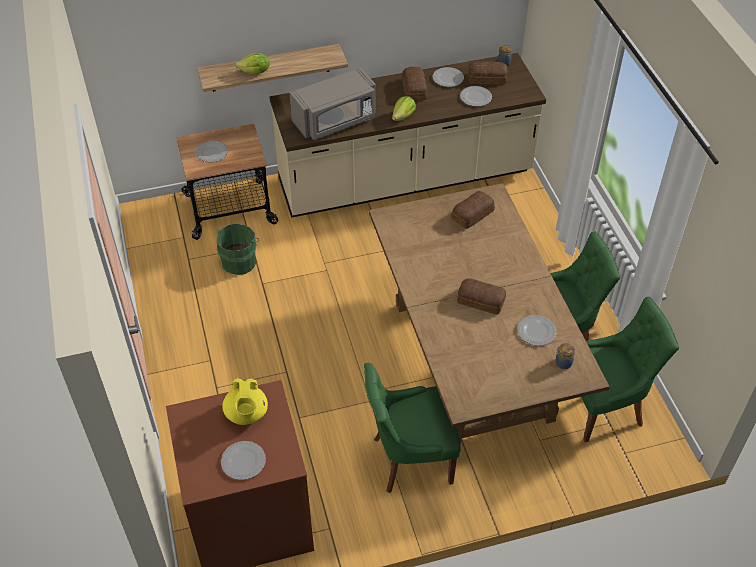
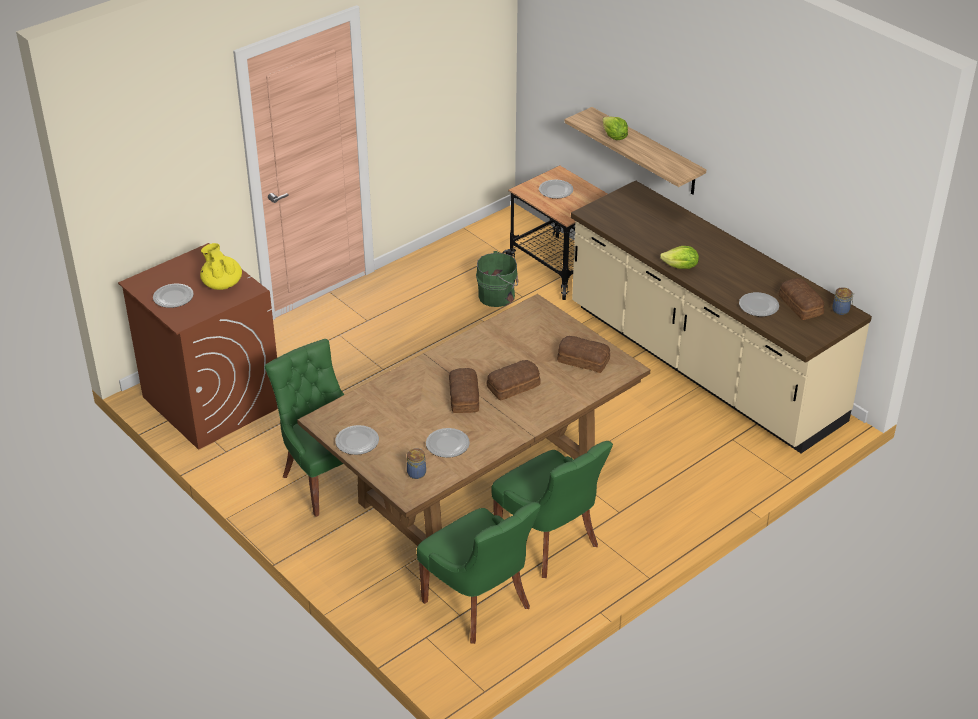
camera: 65 degrees right, 10 degrees down
(246, 414) = (222, 284): yellow teapot -> yellow teapot turned 90 degrees clockwise
(335, 121) = (634, 228): grey microwave -> none
(414, 89) = (733, 262): bread -> bread (514, 386)
(448, 78) = (773, 279): plate -> plate (357, 442)

